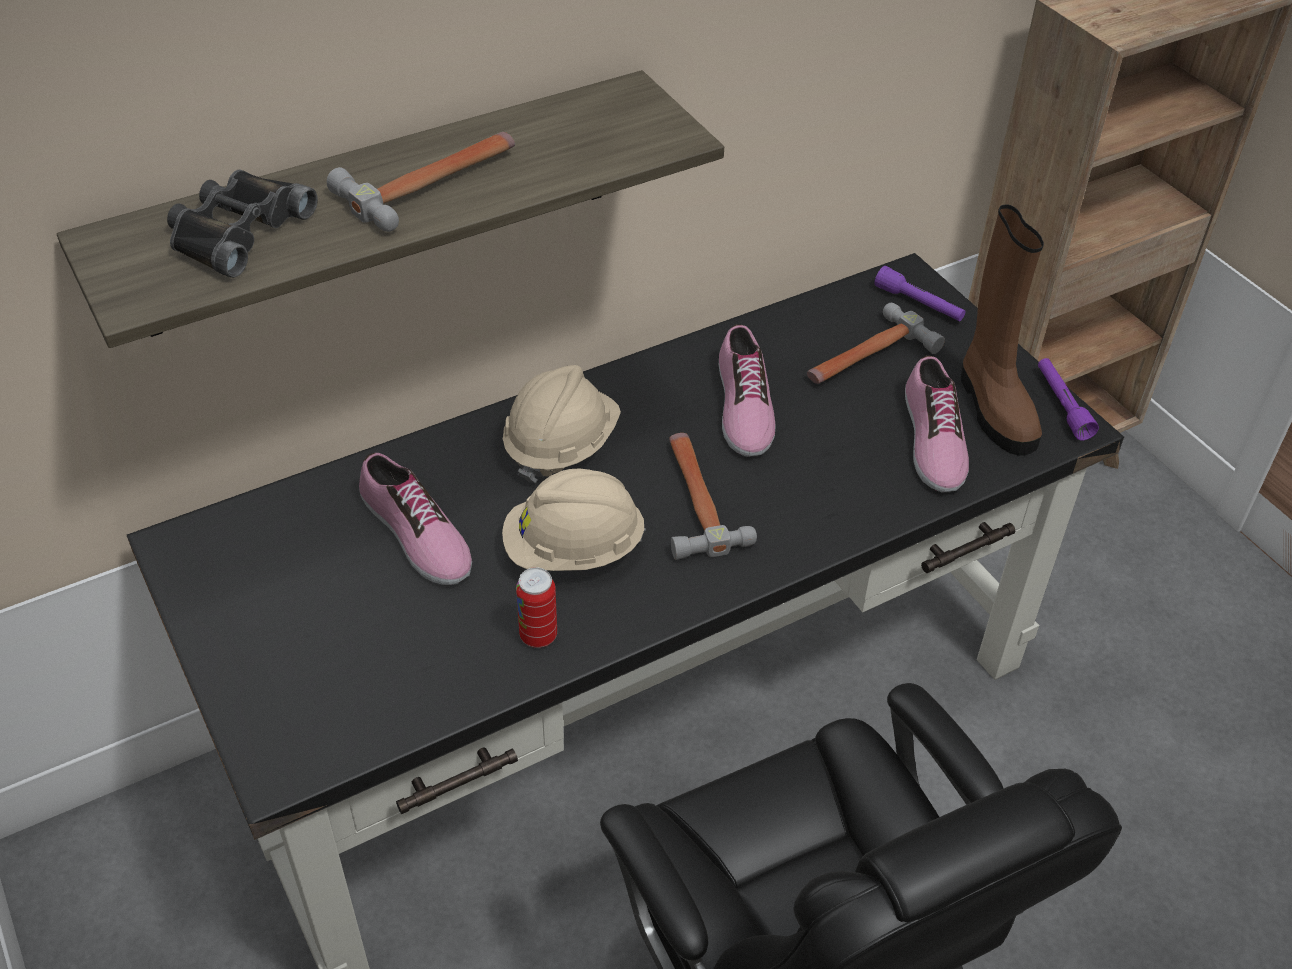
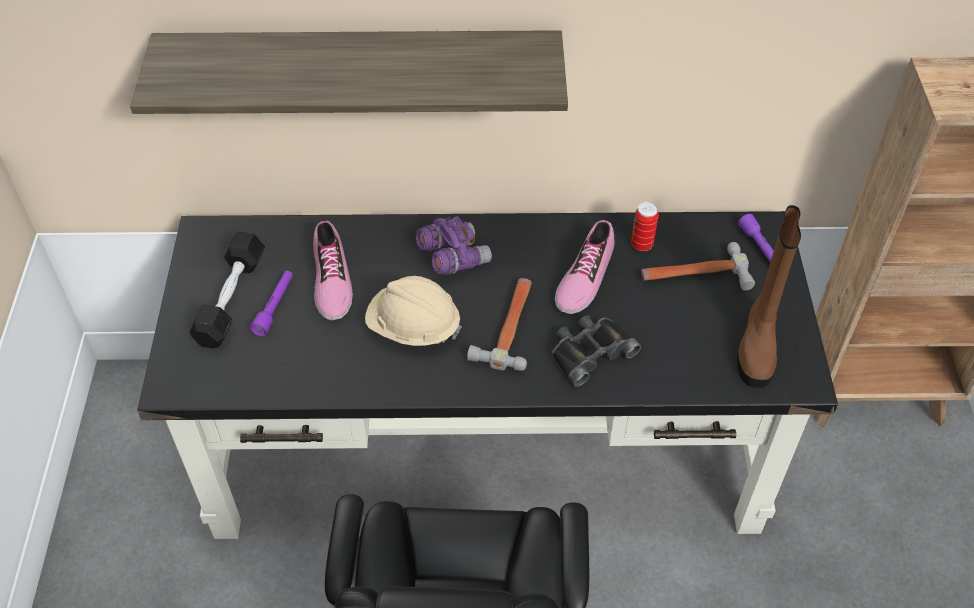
camera: 30 degrees right, 5 degrees up
(237, 231) = (240, 64): black binoculars -> black binoculars (590, 352)
(287, 615) = (231, 299): none -> black dumbbell
(433, 182) = (371, 69): hammer -> none
(538, 636) = (356, 372): can -> can (641, 244)
(561, 445) = (453, 257): beige hard hat -> purple binoculars
(931, 440) = (694, 350): shoe -> none
(1062, 405) = (809, 363): purple flashlight -> purple flashlight (275, 307)

